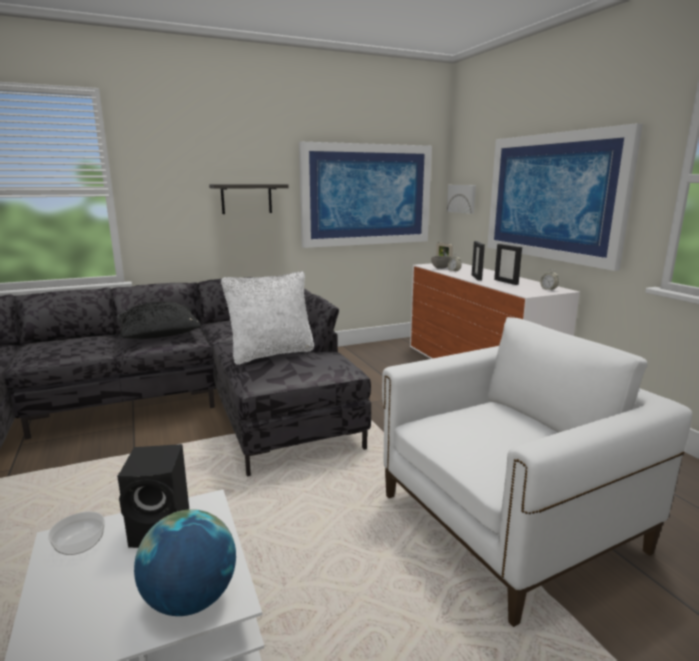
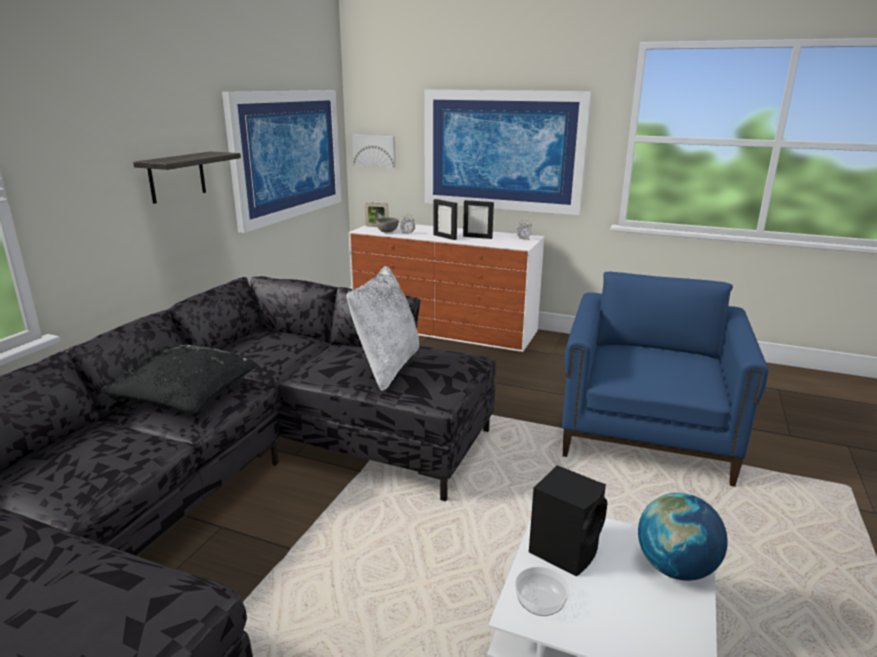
camera: 45 degrees left, 5 degrees up
(508, 524) = (647, 434): white armchair -> blue armchair

